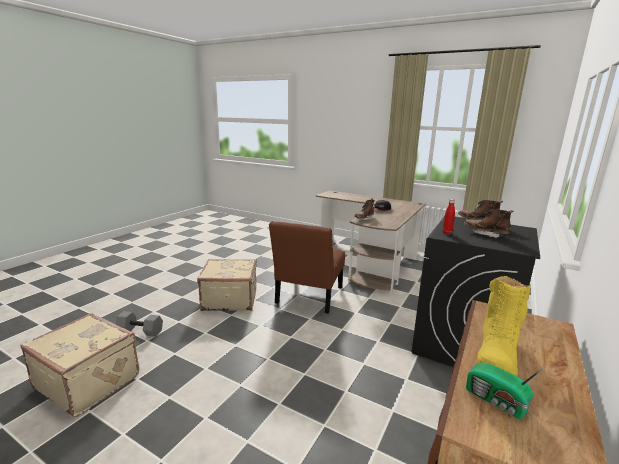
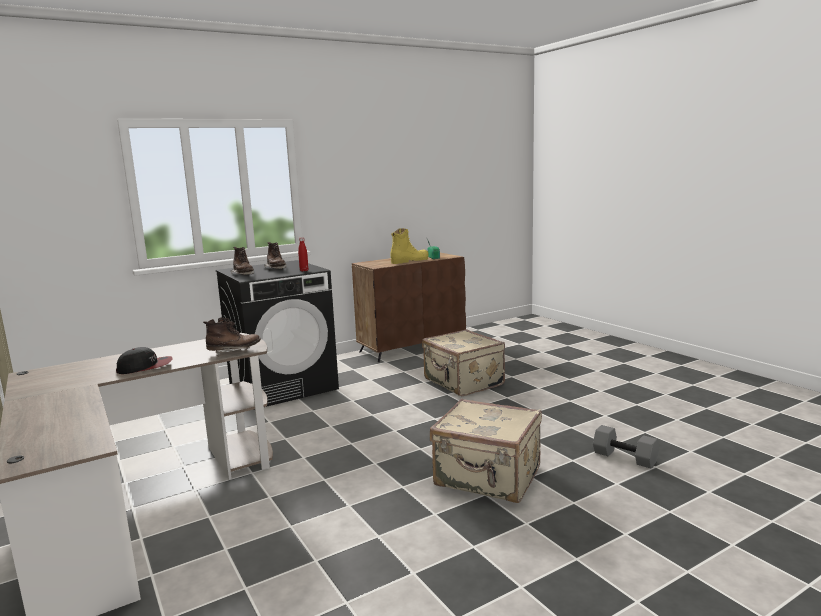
camera: 150 degrees left, 5 degrees down
(89, 381) = (654, 421): beige suitcase -> beige suitcase (462, 383)
(308, 297) = (364, 456): brown chair -> none

